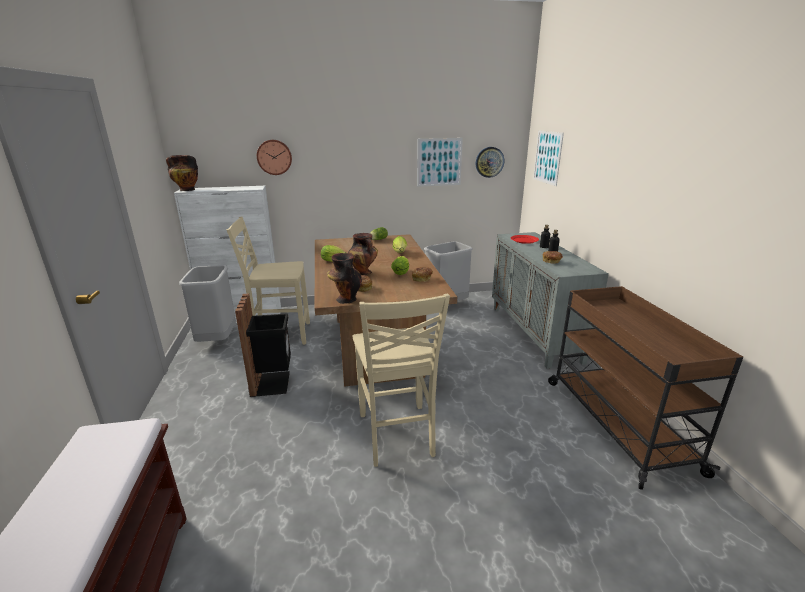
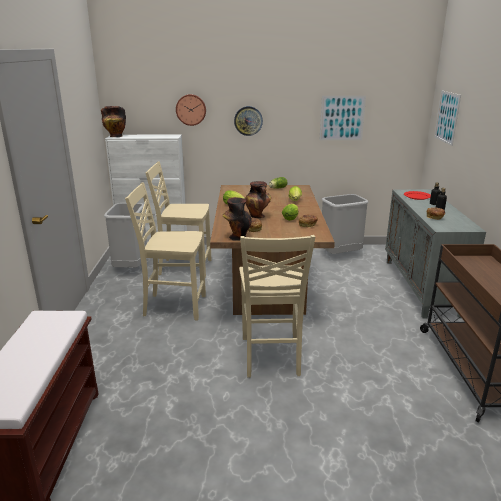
camera: 10 degrees right, 0 degrees up
(273, 383) = (173, 306): black trash can -> beige chair
(489, 162) = (392, 119): wall clock -> wall clock (248, 121)

